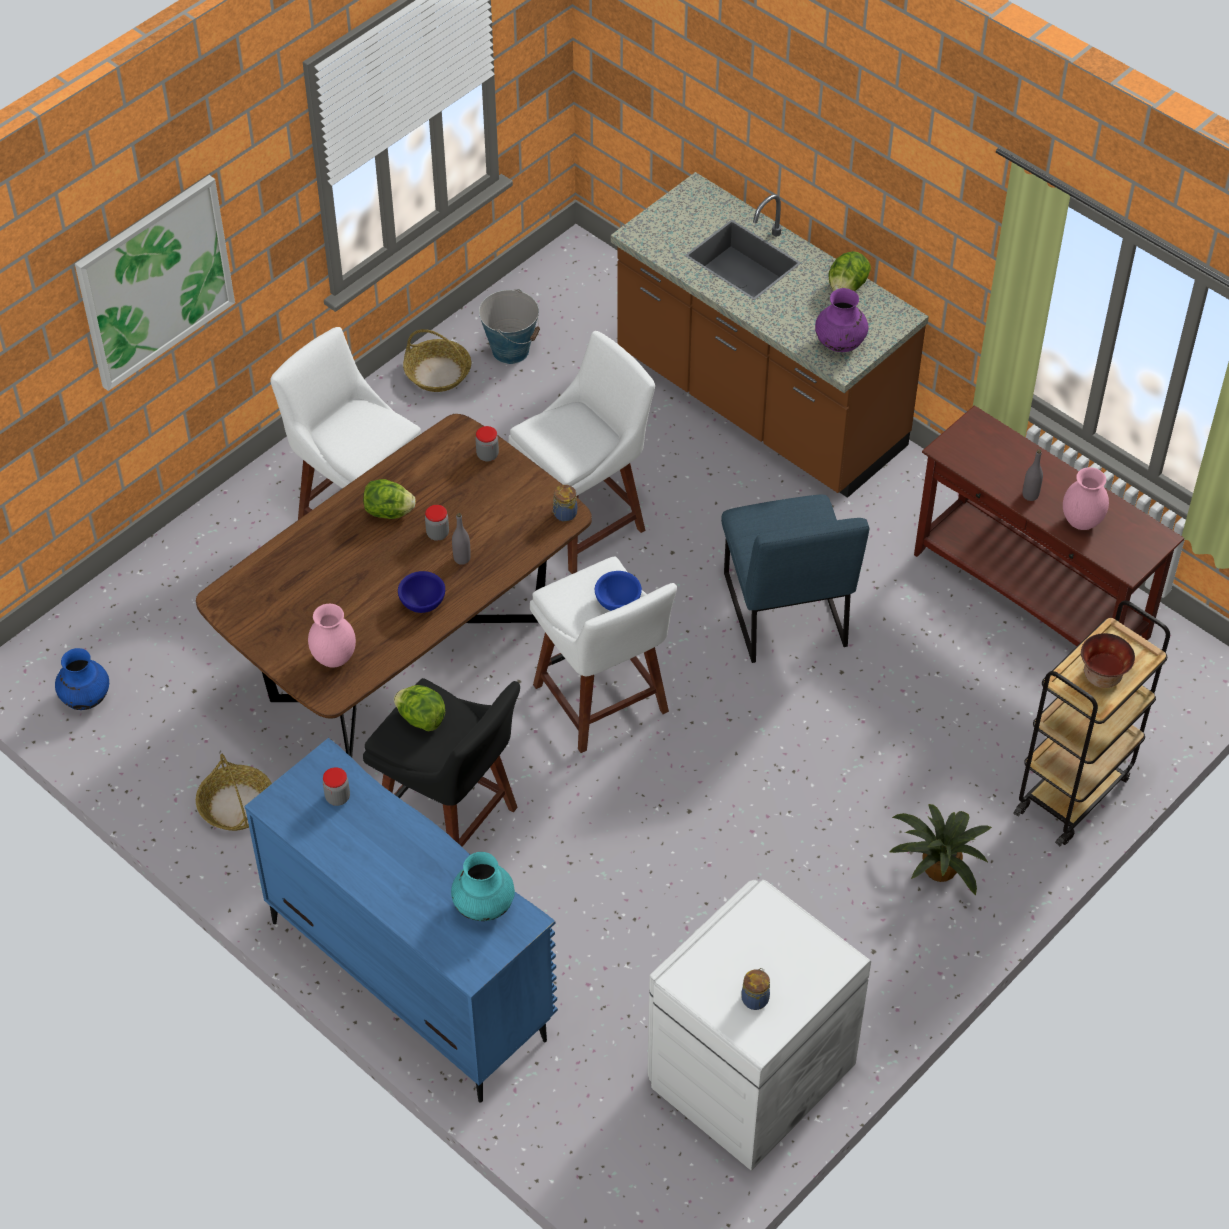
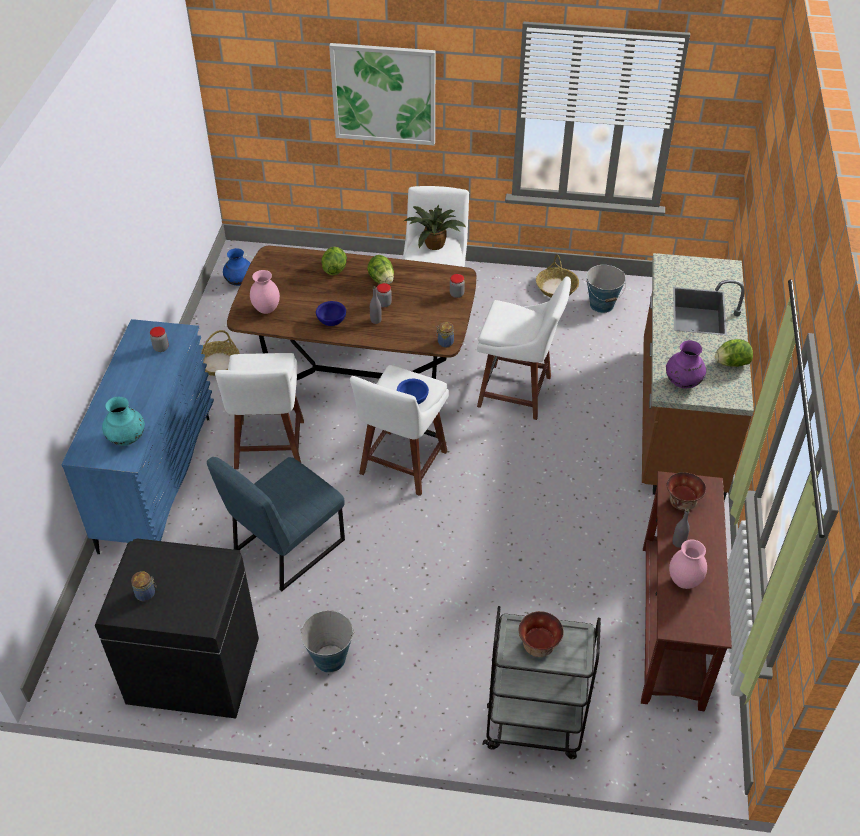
camera: 55 degrees right, 5 degrees down
(421, 718) = (263, 365): lettuce -> lettuce (334, 269)
(451, 825) = (268, 447): black stool -> white stool
(746, 1072) = (194, 665): white washing machine -> black washing machine
(785, 613) = (538, 510): blue chair -> blue chair (286, 547)
(840, 929) = (329, 658): none -> bucket
(937, 868) = (413, 685): potted plant -> potted plant (434, 243)
(981, 459) = (682, 503): none -> bowl
(1073, 797) = (531, 734): brown cart -> grey cart

